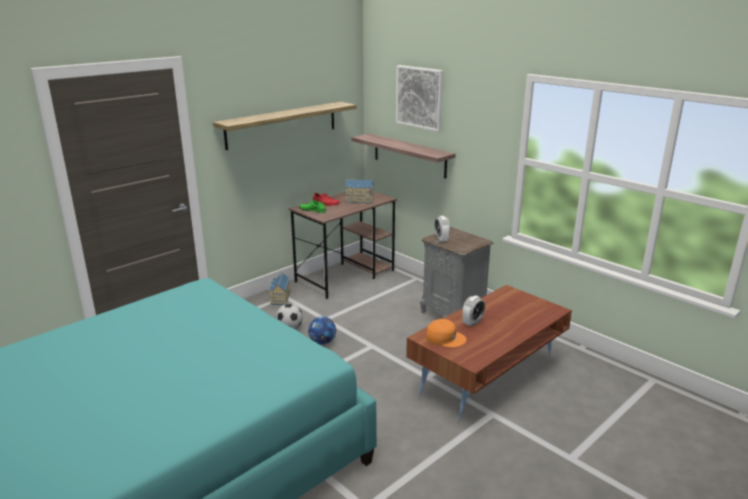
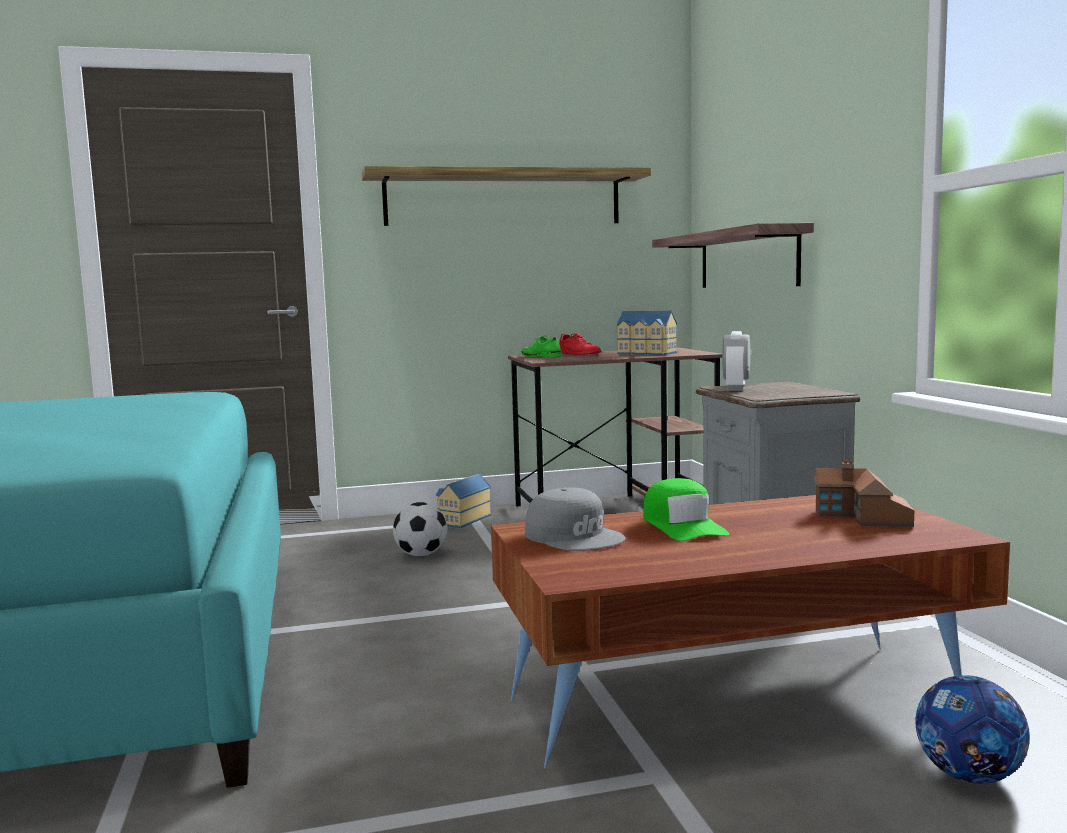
camera: 30 degrees right, 15 degrees down
(322, 342) = (448, 580): football -> football (968, 775)
(420, 97) = (760, 129): picture -> none
(445, 338) = (574, 536): orange cap -> grey cap
(472, 322) = (682, 525): alarm clock -> green cap
(521, 304) = (862, 517): none -> toy house

